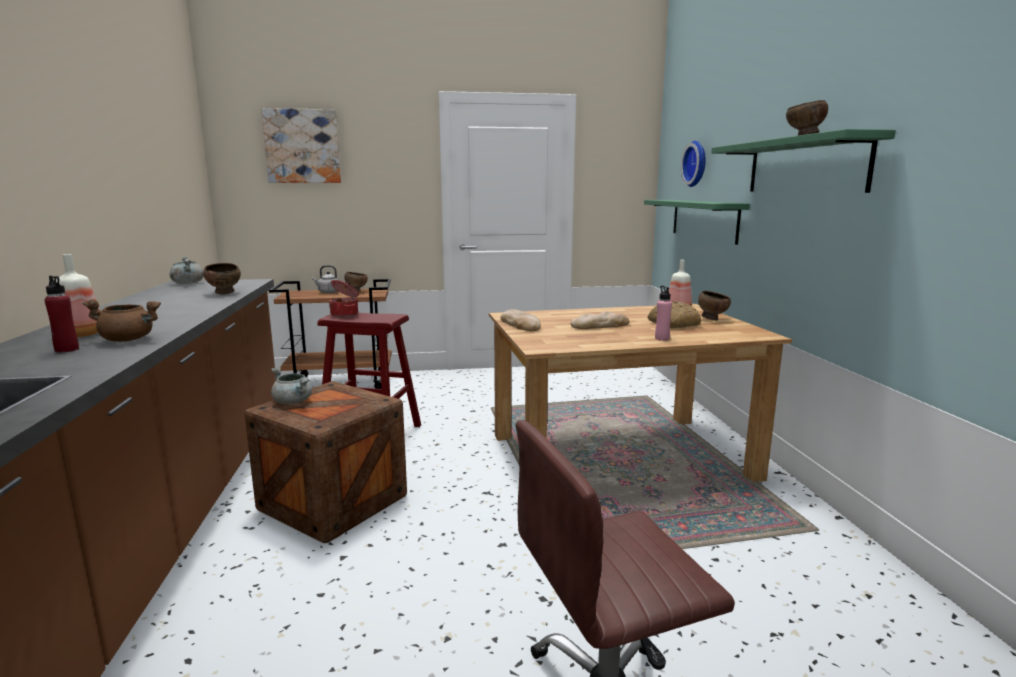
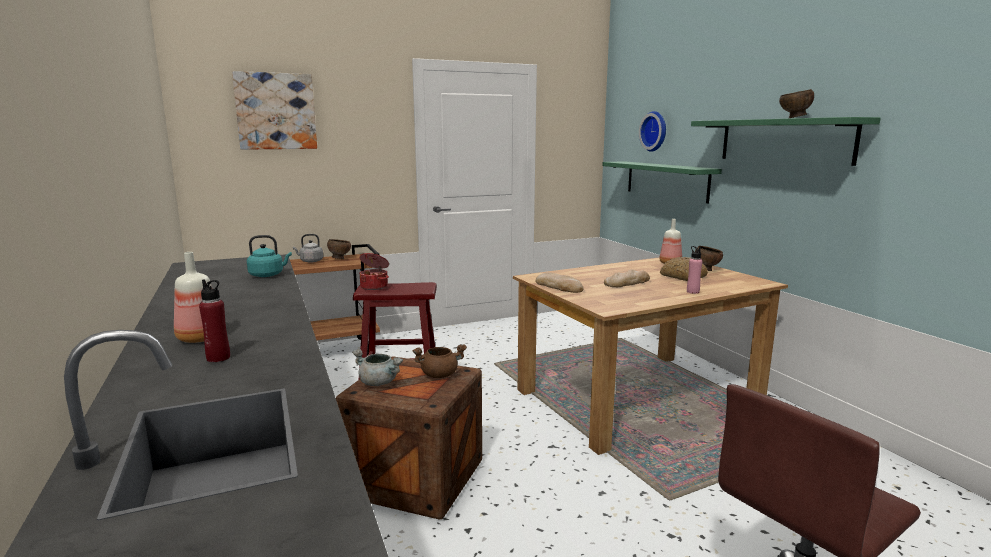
camera: 15 degrees left, 0 degrees up
(129, 339) = (267, 339): brown cooking pot -> brown cooking pot (440, 374)
(187, 283) = (201, 264): grey cooking pot -> none
(225, 293) = (268, 275): brown bowl -> turquoise kettle

